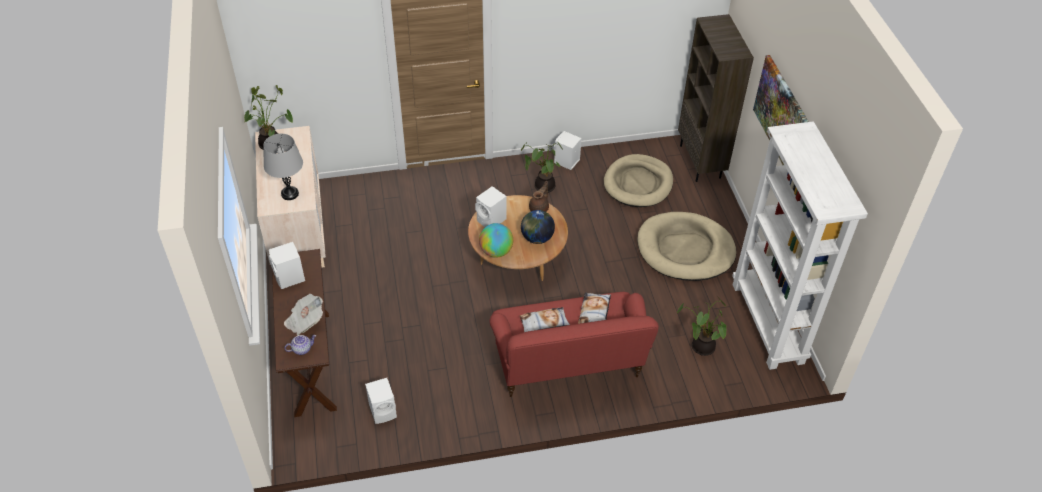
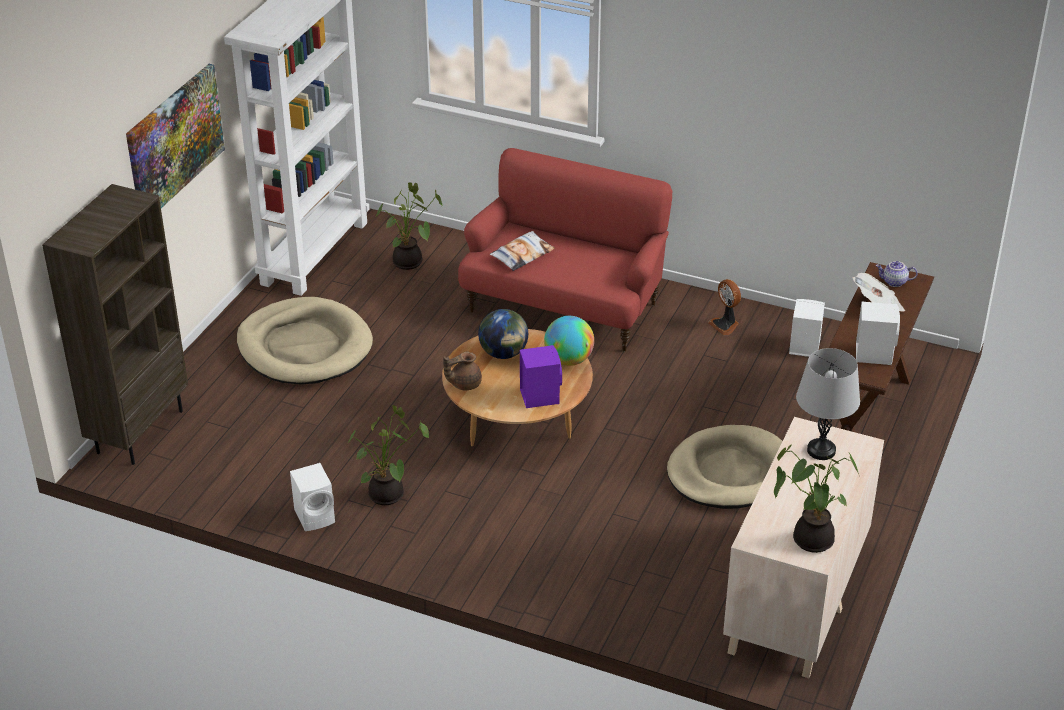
camera: 145 degrees left, 10 degrees down
(449, 403) = (725, 325): none -> fan
(492, 220) = (540, 395): white speaker -> purple speaker
(544, 323) = (586, 268): pillow -> none
(638, 183) = (258, 442): beige dog bed -> beige dog bed (729, 472)

